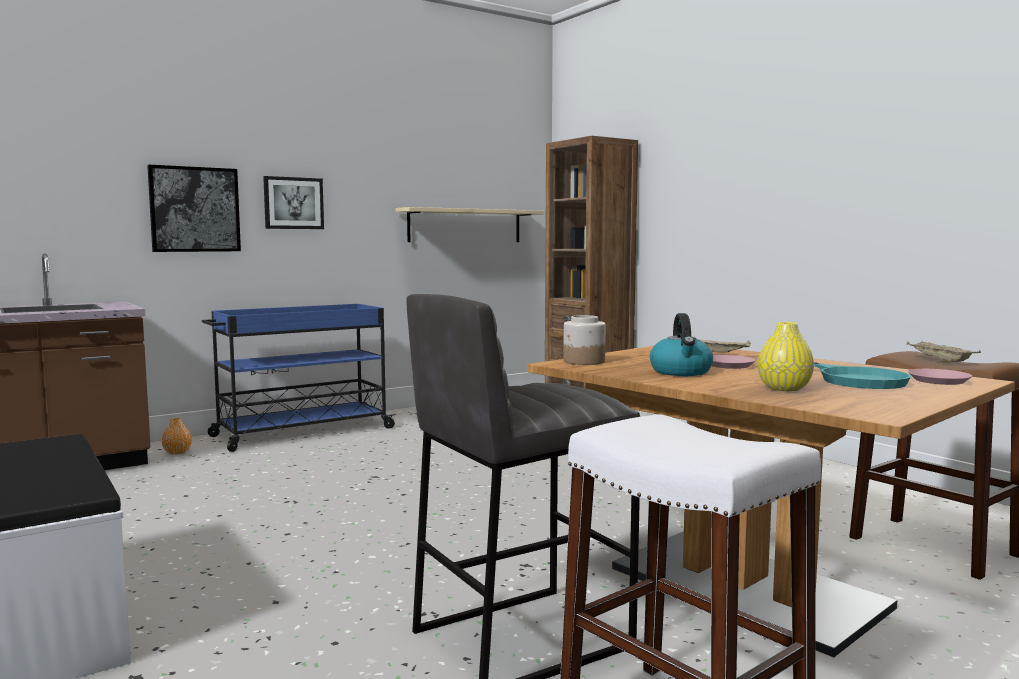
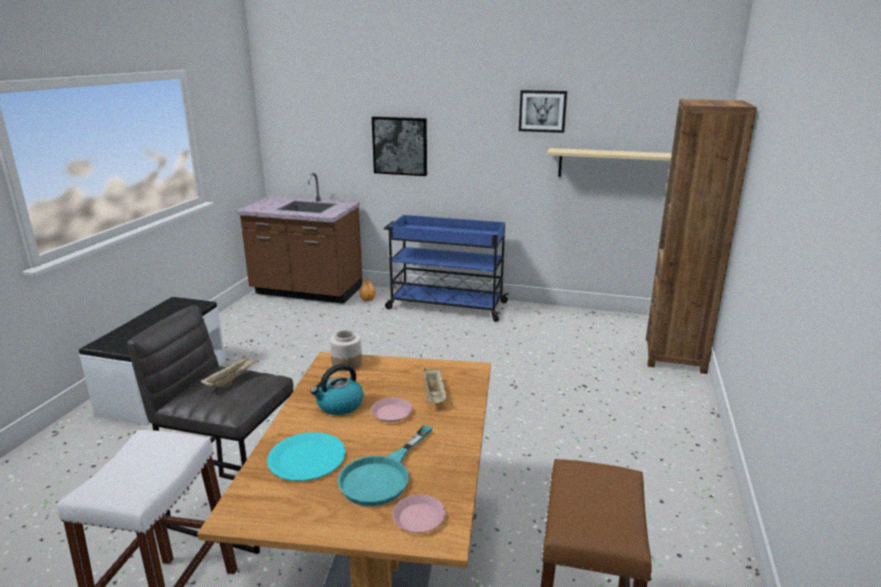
camera: 50 degrees right, 15 degrees up
(293, 203) = (466, 142): picture -> picture (542, 111)
(784, 388) = (307, 458): yellow vase -> turquoise plate
(939, 361) = (590, 499): beige tray -> beige tray (231, 380)

